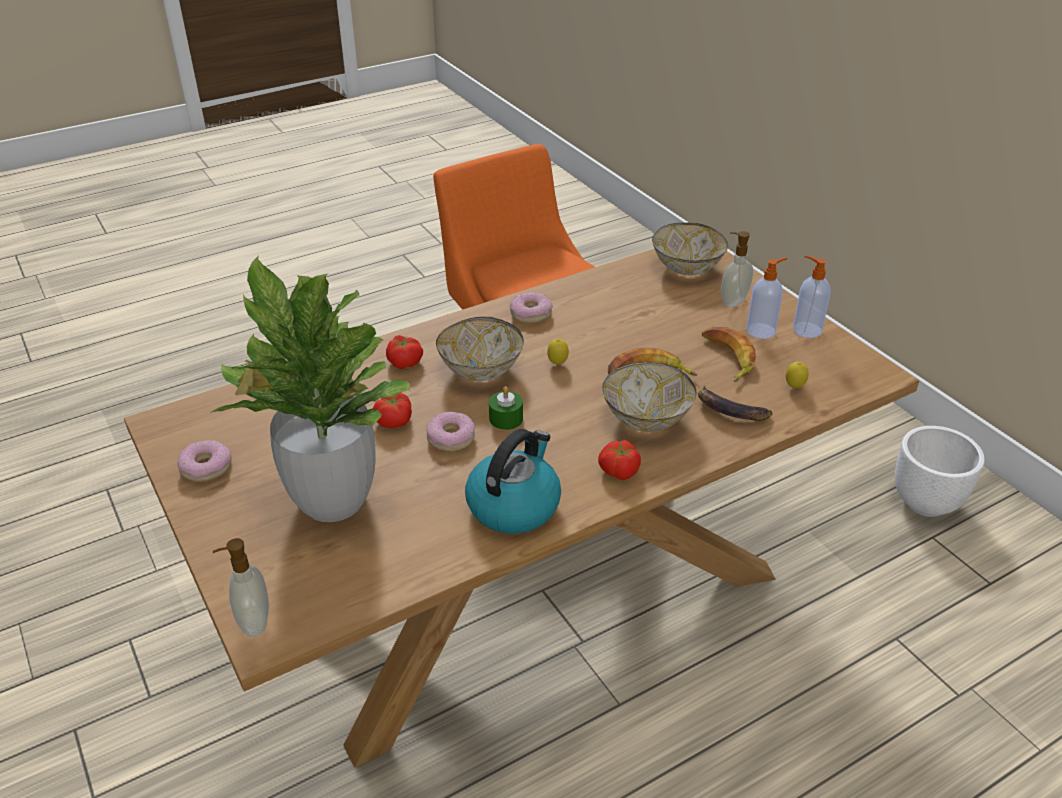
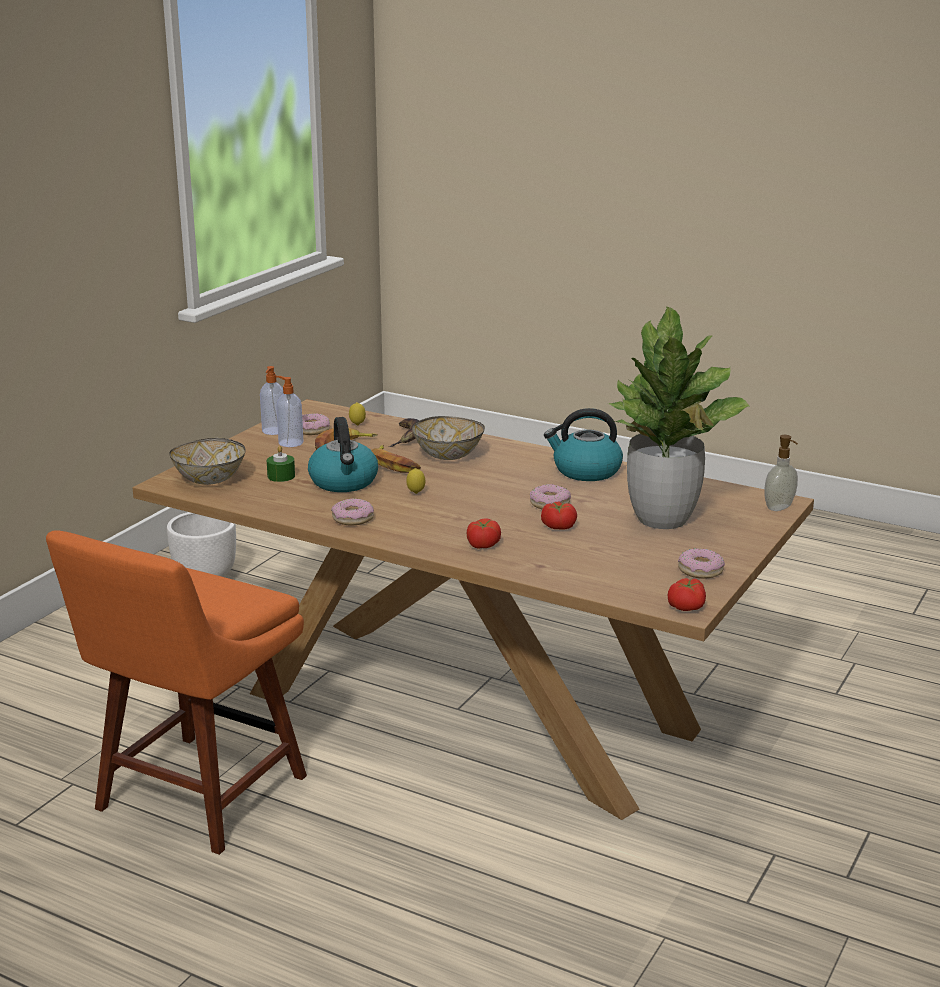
camera: 120 degrees left, 15 degrees down
(481, 370) = (456, 515): bowl -> none
(506, 418) = (505, 493): green candle -> green candle (281, 476)
(618, 471) = (513, 453): tomato -> tomato (687, 607)
(622, 332) = (344, 482): none -> kettle
(732, 301) = (253, 457): soap dispenser -> none
(795, 353) = (312, 430): none -> donut

